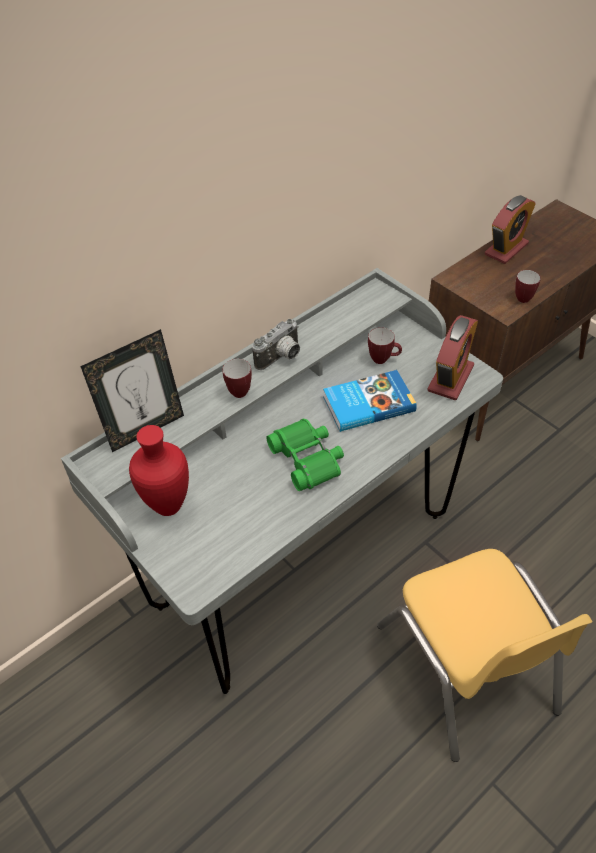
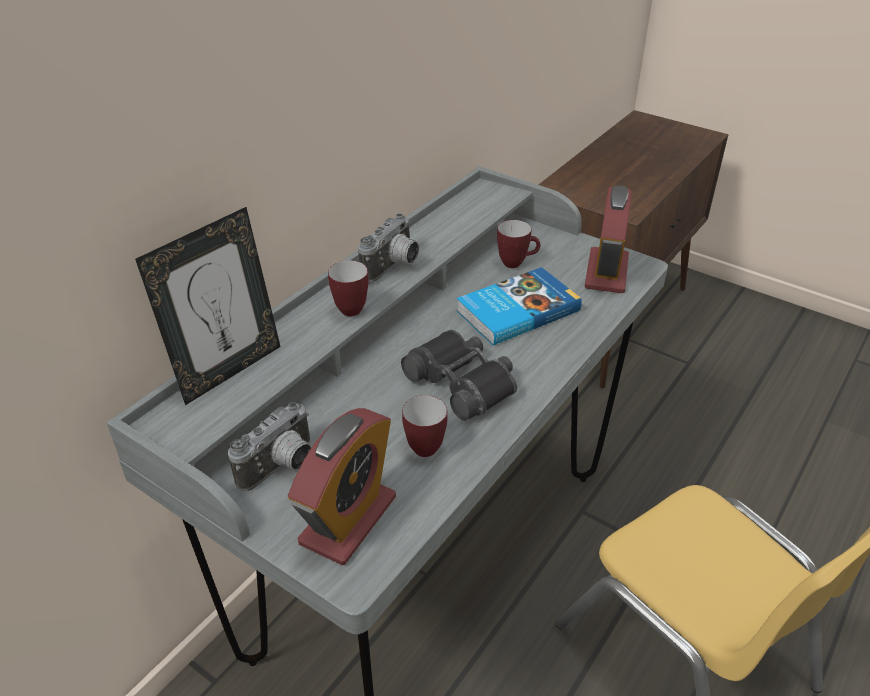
camera: 15 degrees left, 10 degrees down
(169, 504) = (282, 467): red vase -> camera
(307, 459) = (462, 382): green binoculars -> black binoculars
(506, 249) = (602, 156): alarm clock -> alarm clock (348, 520)
(523, 297) = (640, 196): mug -> mug (424, 444)

